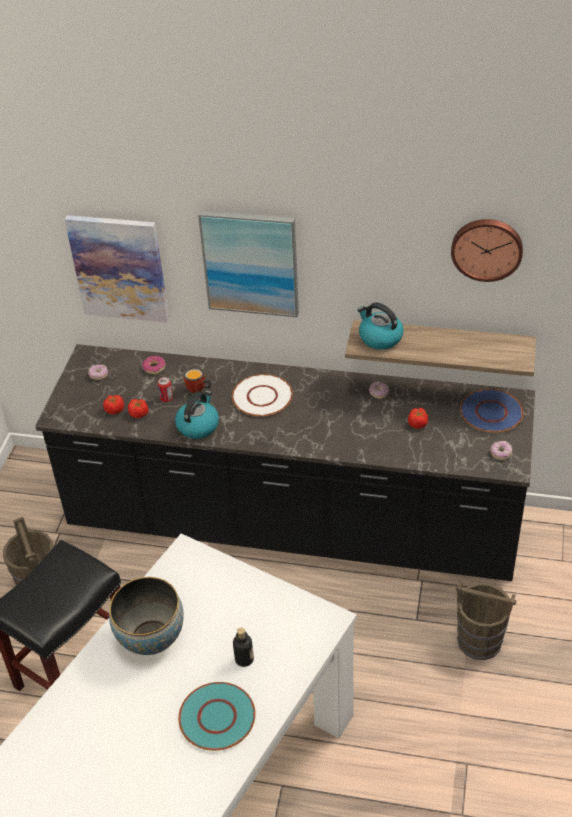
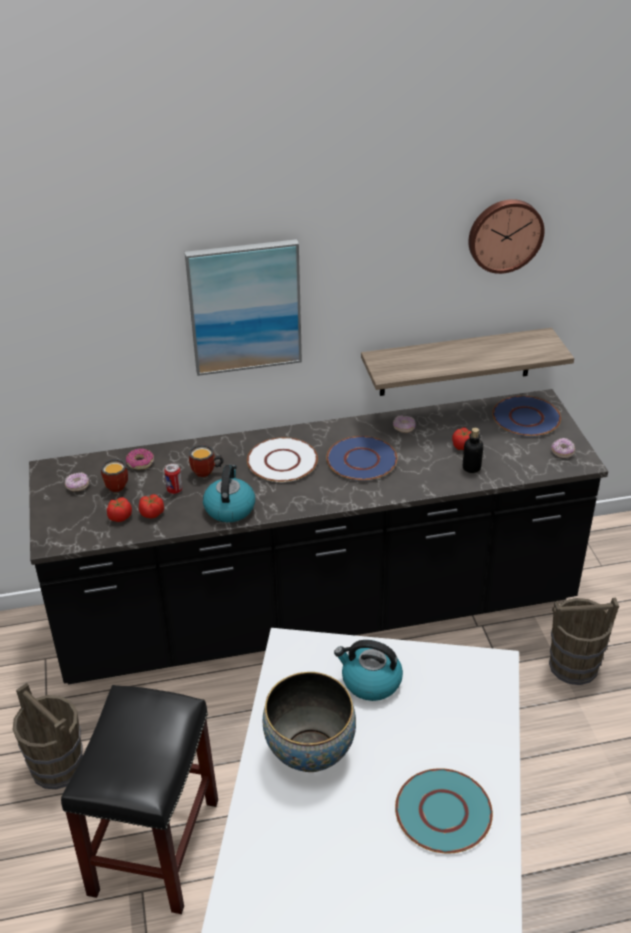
camera: 25 degrees left, 5 degrees down
(119, 268) = (82, 348): picture -> none
(128, 383) = (118, 485): none -> mug
(244, 659) = (431, 738): bottle -> bottle (471, 468)
(326, 413) = (362, 460): none -> blue plate
(379, 338) = (401, 362): kettle -> kettle (370, 682)

